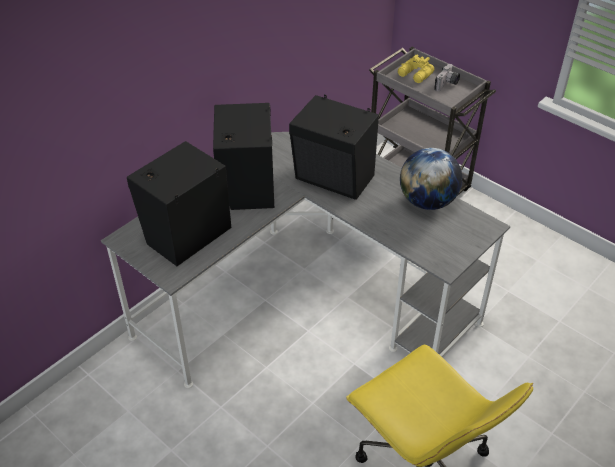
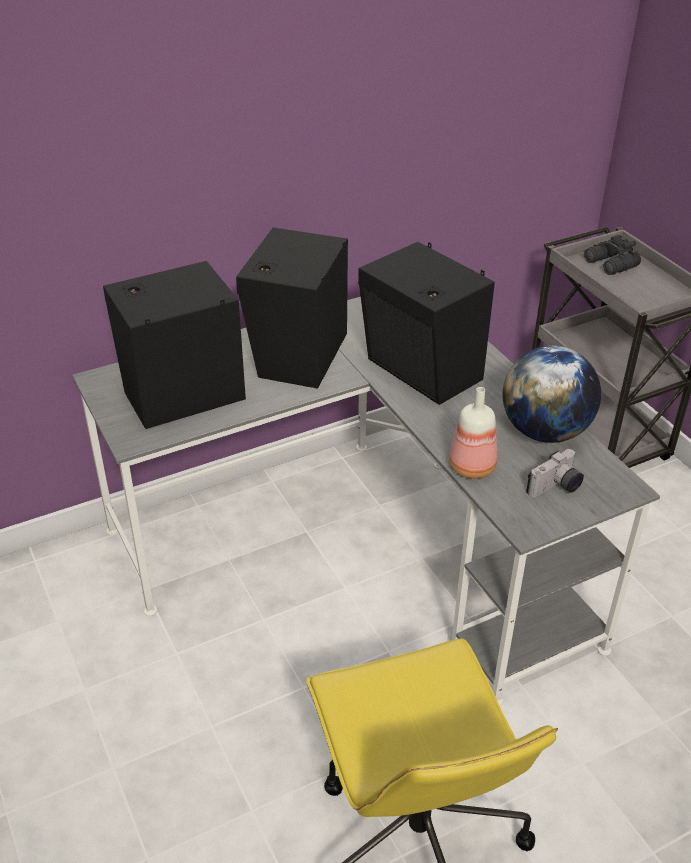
camera: 20 degrees right, 5 degrees down
(397, 236) = (473, 467): none -> bottle
(415, 75) = (610, 264): yellow binoculars -> black binoculars
(447, 84) = (652, 285): camera -> camera (556, 488)

